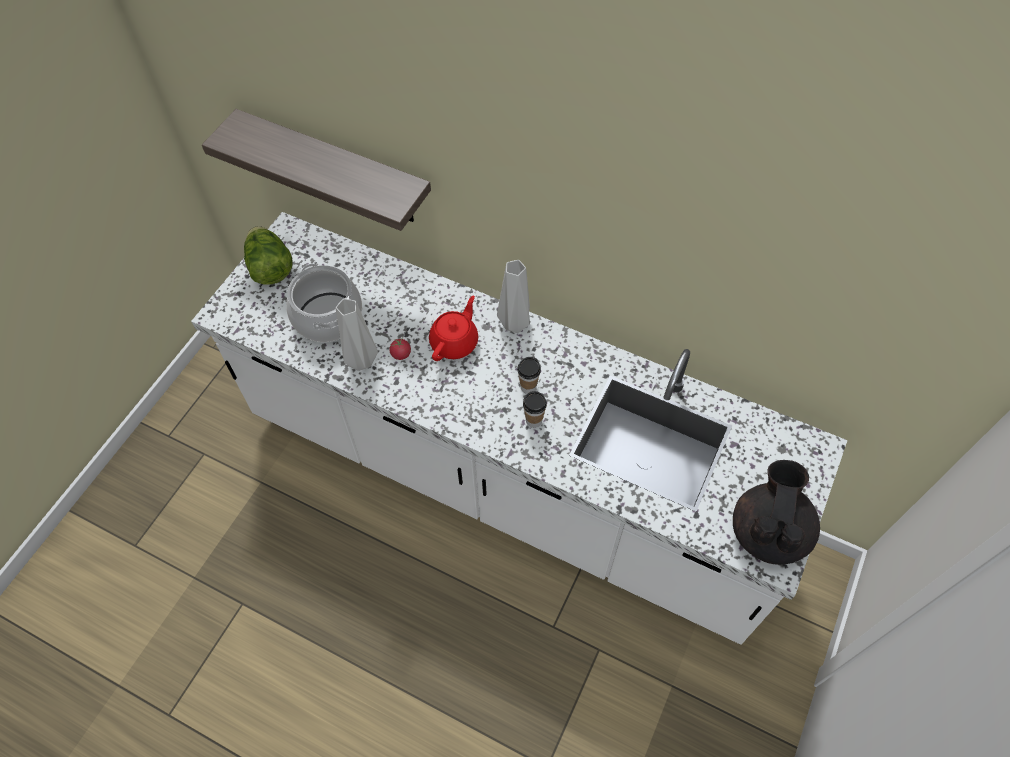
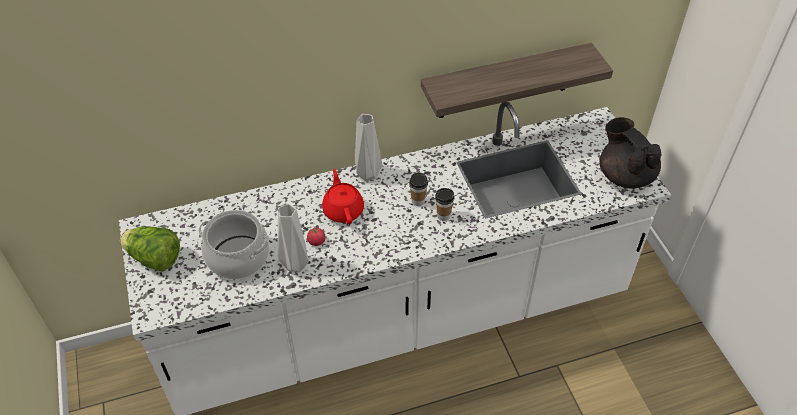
camera: 45 degrees left, 10 degrees down
(336, 168) = (172, 140): shelf -> shelf (505, 81)

